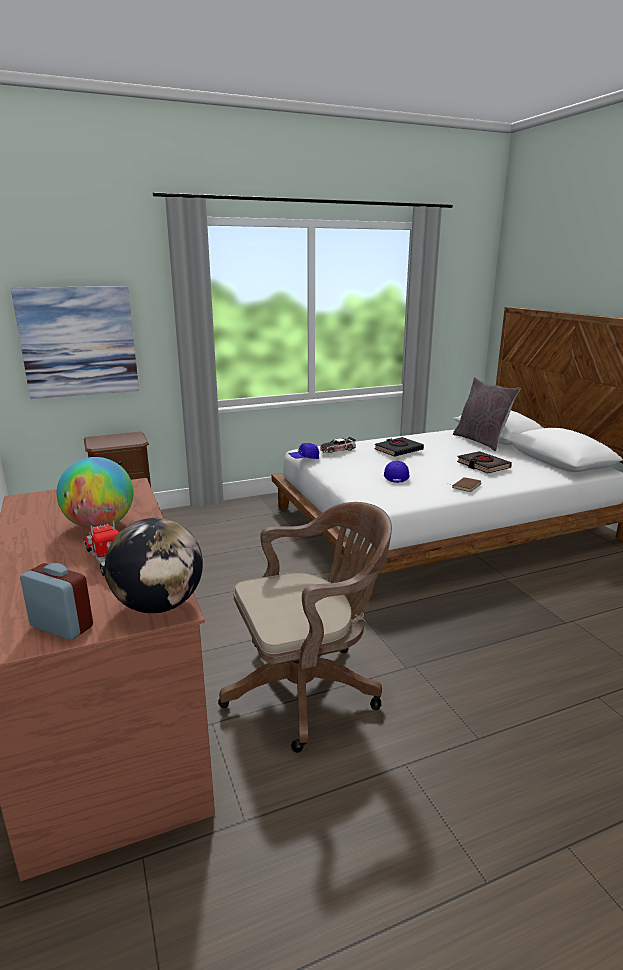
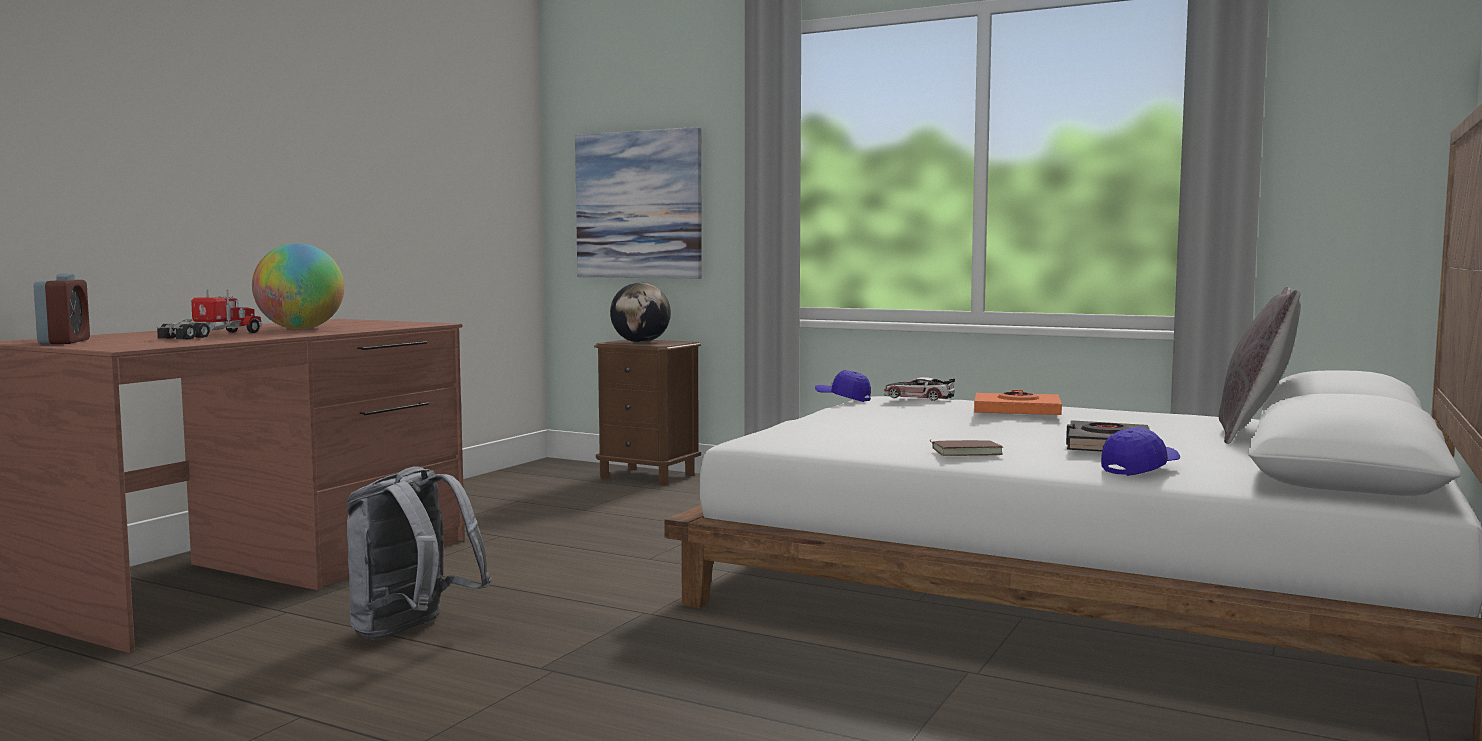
camera: 50 degrees right, 15 degrees down
(159, 605) = (128, 345): globe -> globe (640, 342)
(309, 688) = (412, 632): brown office chair -> grey backpack
(396, 477) = (898, 429): blue cap -> blue cap (1140, 469)
(398, 450) = (1017, 411): black book -> orange book

